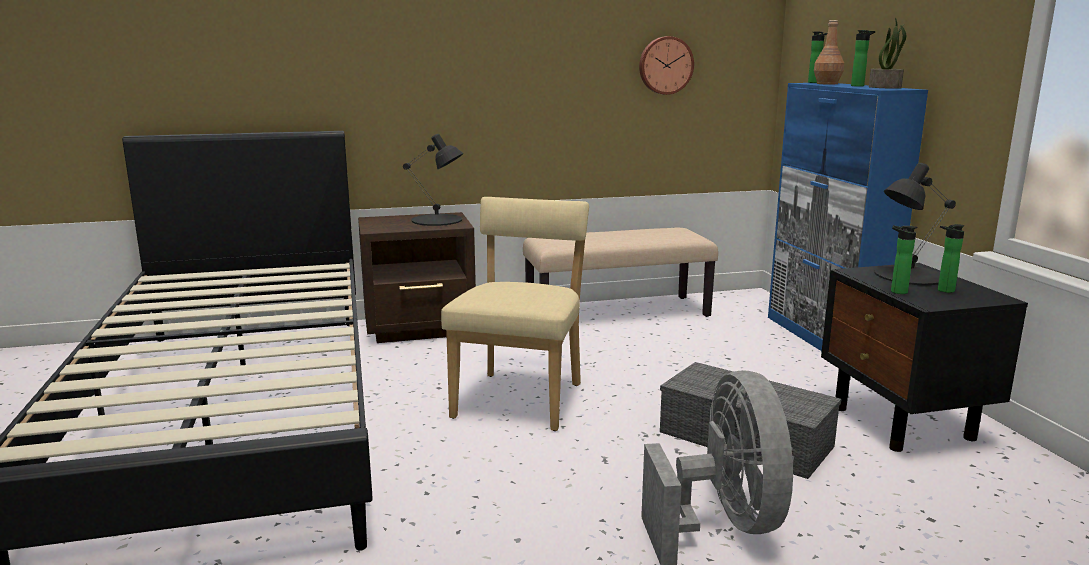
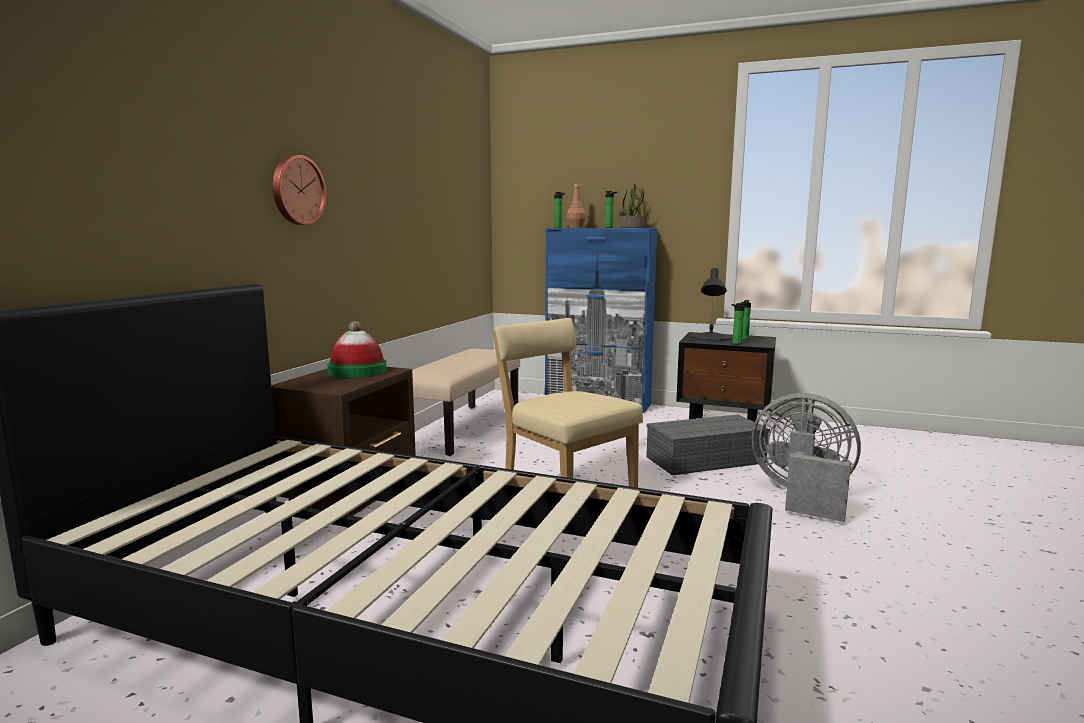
camera: 55 degrees left, 5 degrees down
(437, 220) = (357, 371): black table lamp -> hat
(665, 65) = (447, 215): wall clock -> wall clock (297, 190)

